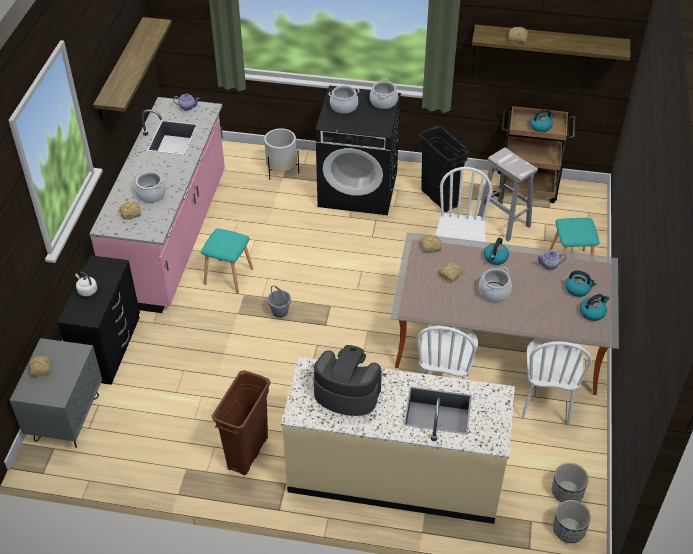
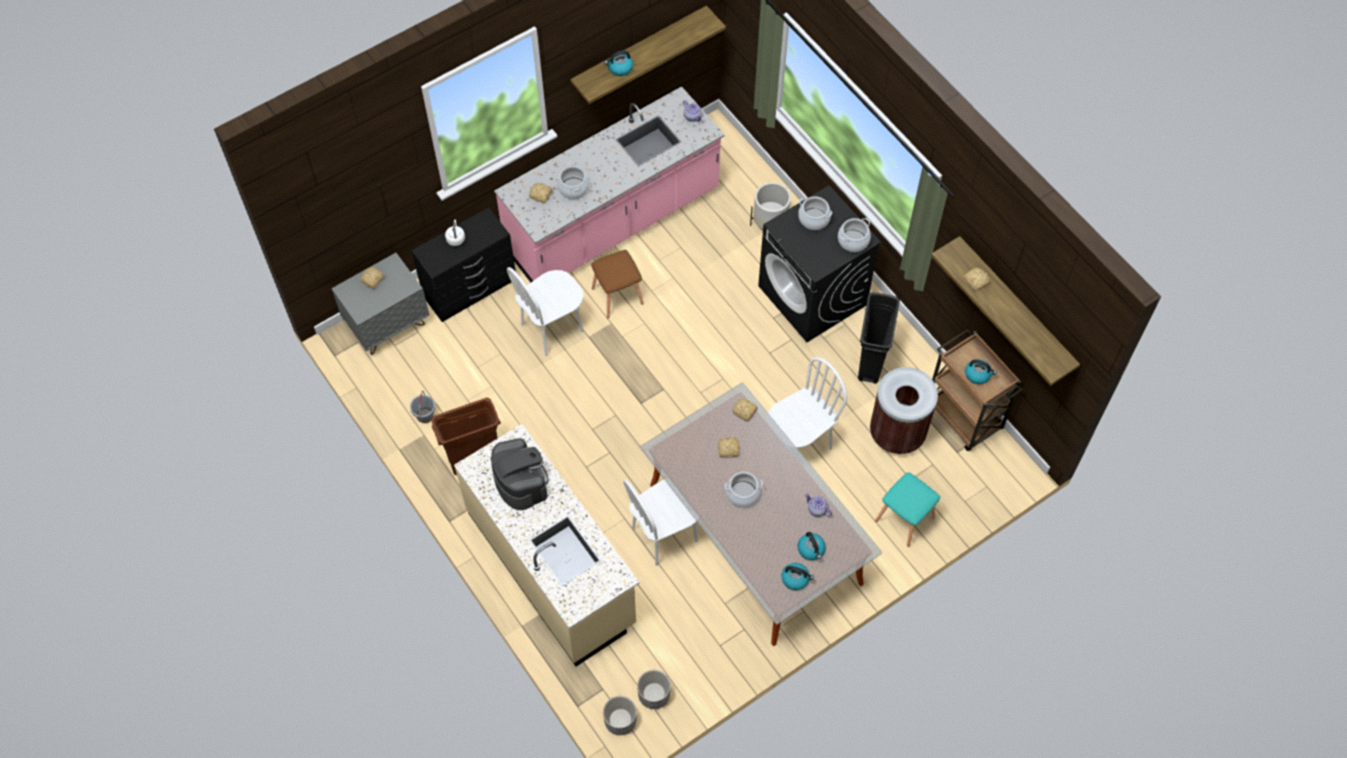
camera: 45 degrees right, 15 degrees up
(228, 275) = (618, 295): turquoise stool -> brown stool
(279, 311) = (620, 361): grey bucket -> grey bucket (425, 415)
(495, 258) = (782, 466): kettle -> kettle (620, 68)
(504, 223) = (897, 433): white stool -> brown trash can
(545, 402) = (726, 616): white chair -> white chair (552, 328)

